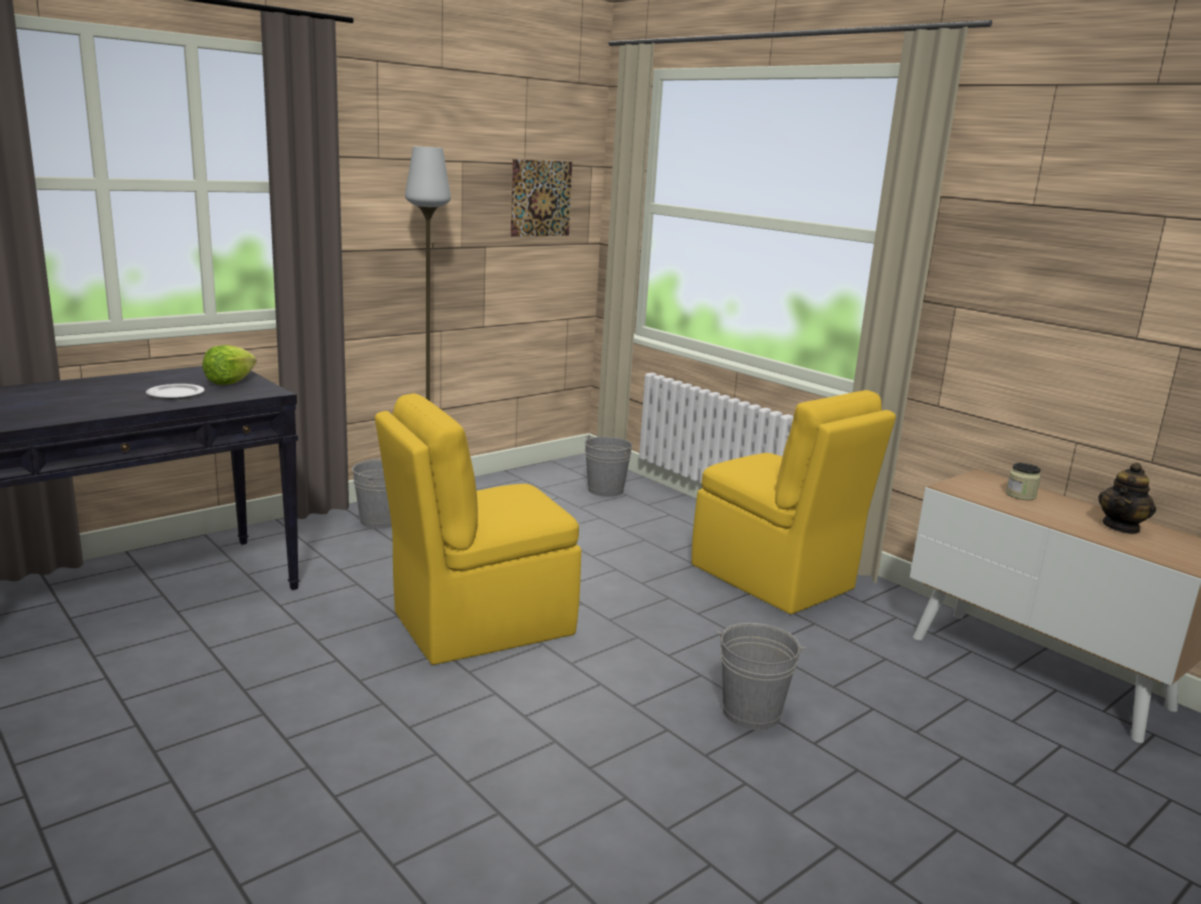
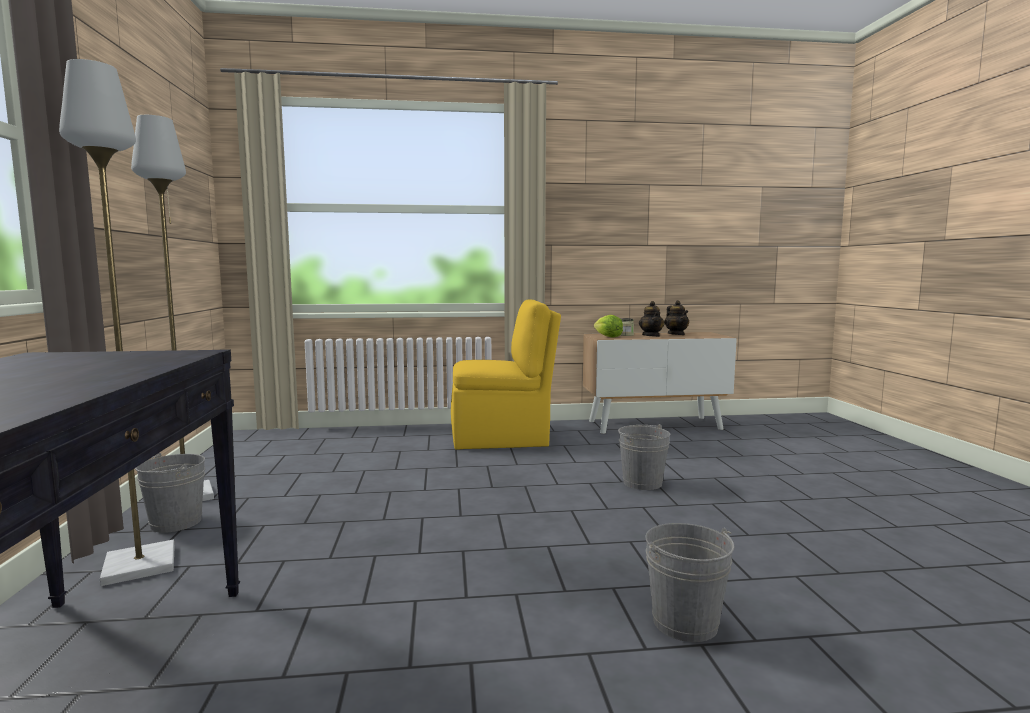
camera: 55 degrees left, 10 degrees down
(175, 394) = (94, 369): plate -> none
(230, 382) = (110, 356): lettuce -> lettuce (607, 336)
(309, 540) = (138, 565): none -> grey floor lamp
(478, 624) = (438, 527): yellow chair -> none
(541, 198) = (189, 196): picture -> none
(605, 490) = (305, 441): grey bucket -> grey bucket (684, 622)
(1054, 512) = (651, 336): none -> teapot

